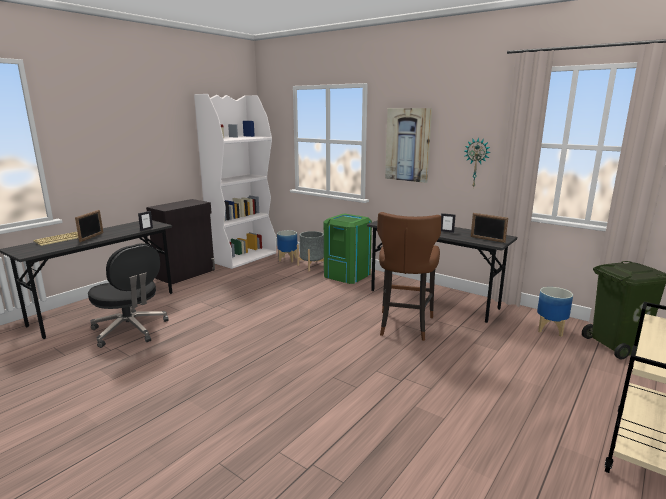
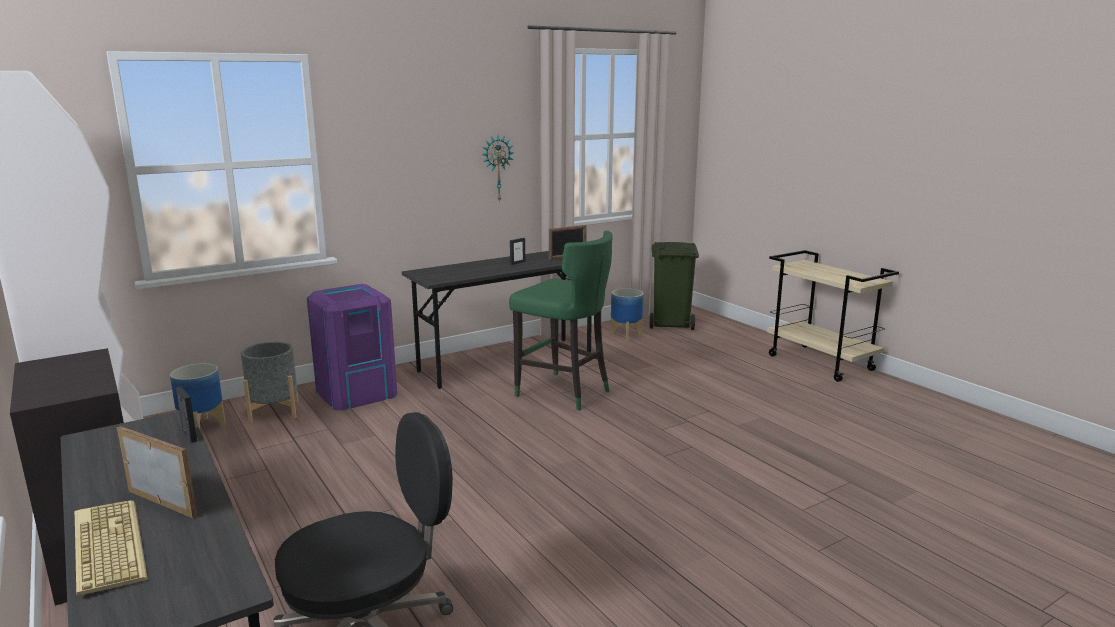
camera: 70 degrees left, 0 degrees up
(347, 275) = (356, 393): green trash can -> purple trash can
(404, 325) = (564, 392): brown stool -> green stool
(408, 145) = (398, 155): picture -> none

